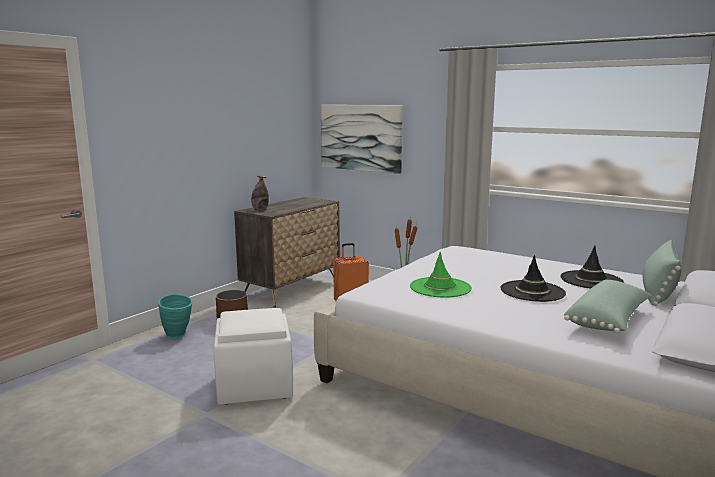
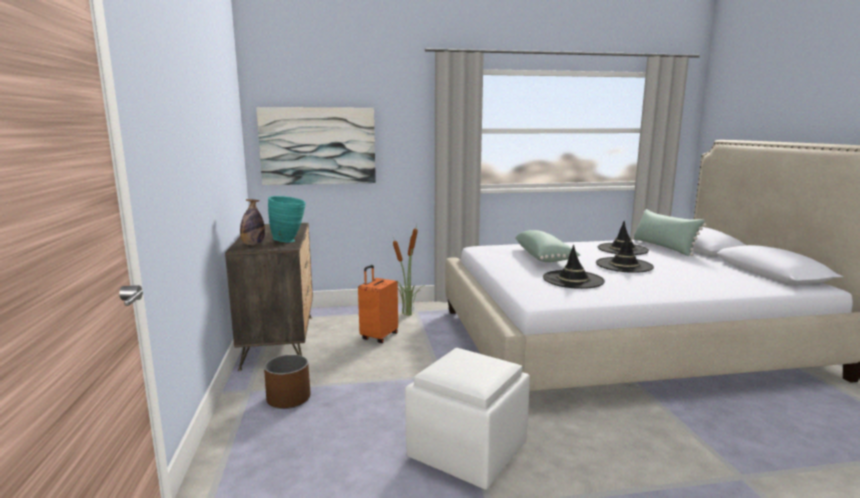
camera: 45 degrees left, 0 degrees up
(178, 336) = (256, 446): turquoise vase -> turquoise vase (289, 241)
(440, 288) = (573, 280): green hat -> black hat
(609, 320) = (706, 271): green pillow -> green pillow (544, 257)

